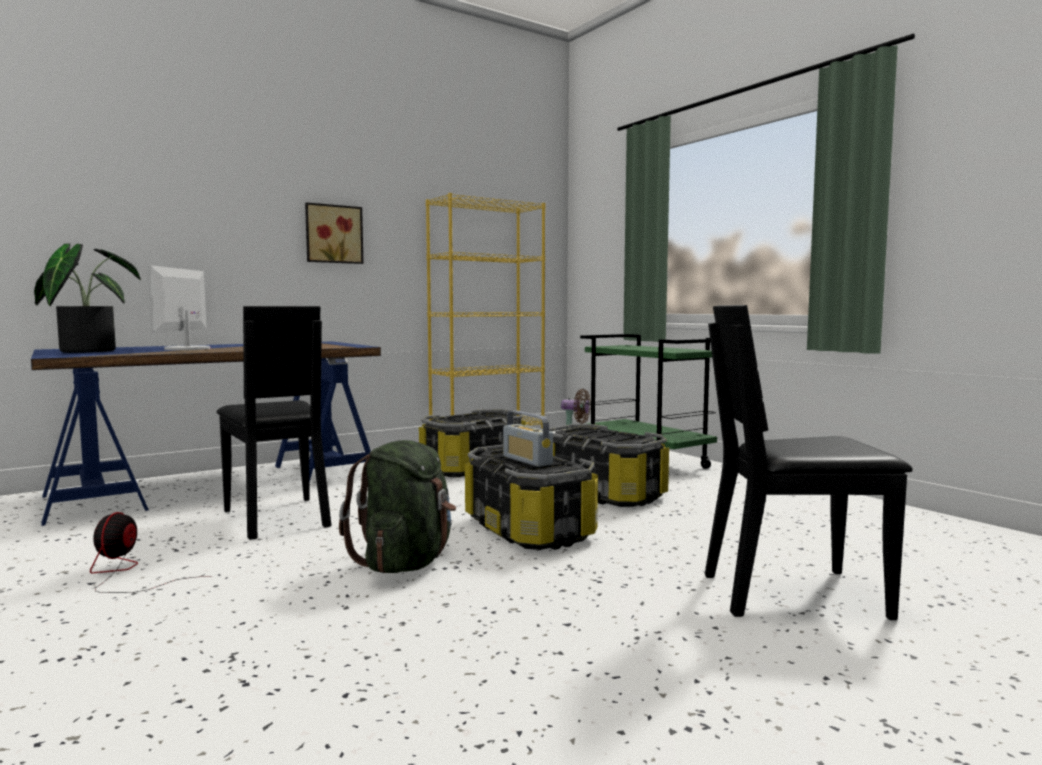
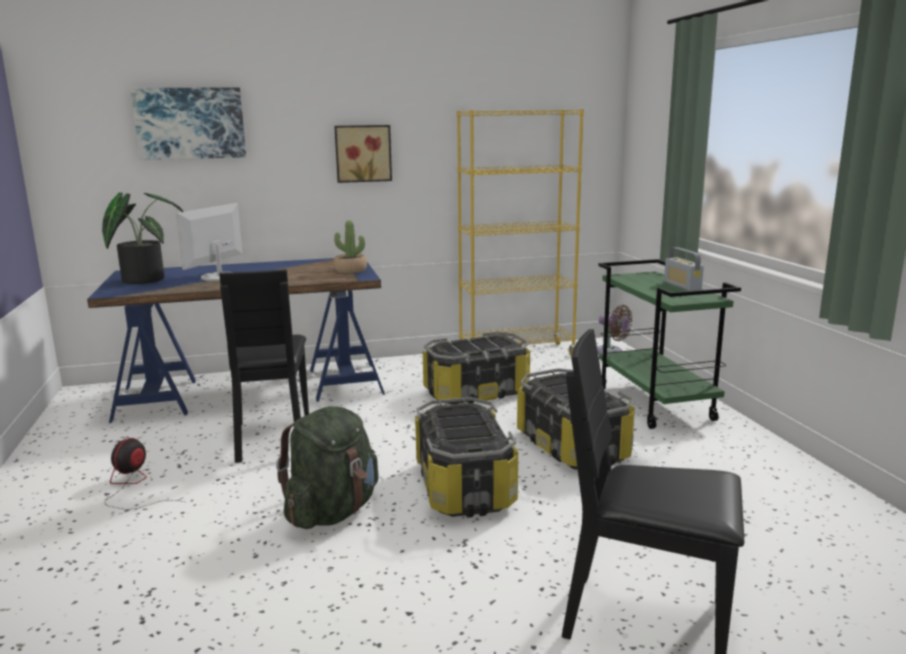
camera: 20 degrees right, 10 degrees up
(143, 184) = (190, 123): none -> picture
(336, 344) = (350, 270): none -> potted plant
(527, 460) = (462, 425): radio -> radio (682, 286)

